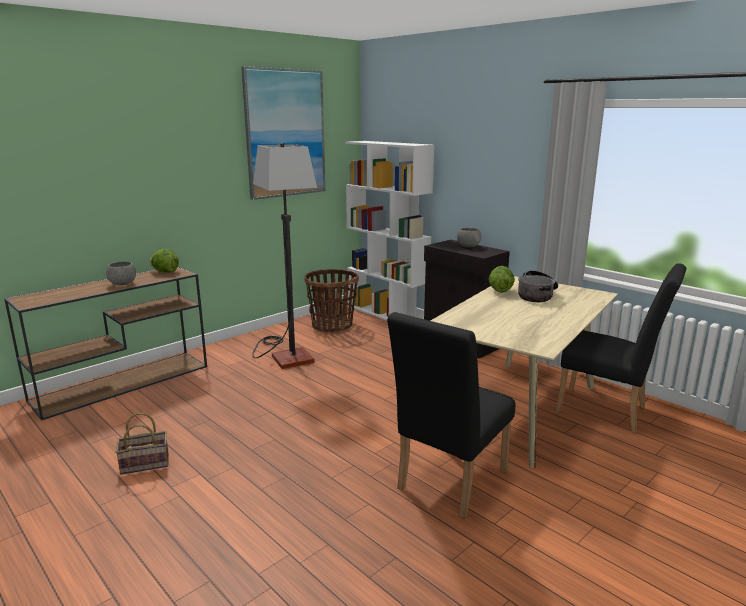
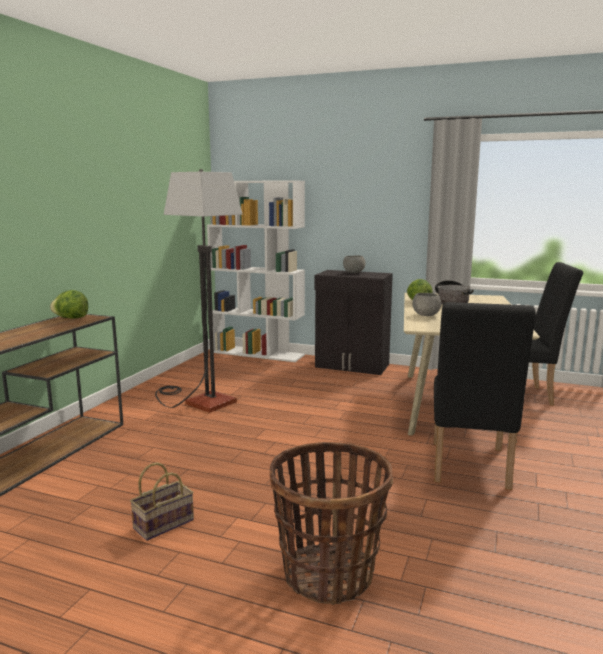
camera: 25 degrees left, 5 degrees down
(123, 284) = (40, 332): grey bowl -> grey bowl (426, 315)
(285, 133) = (157, 169): picture -> none
(332, 326) = (216, 370): basket -> basket (328, 574)

